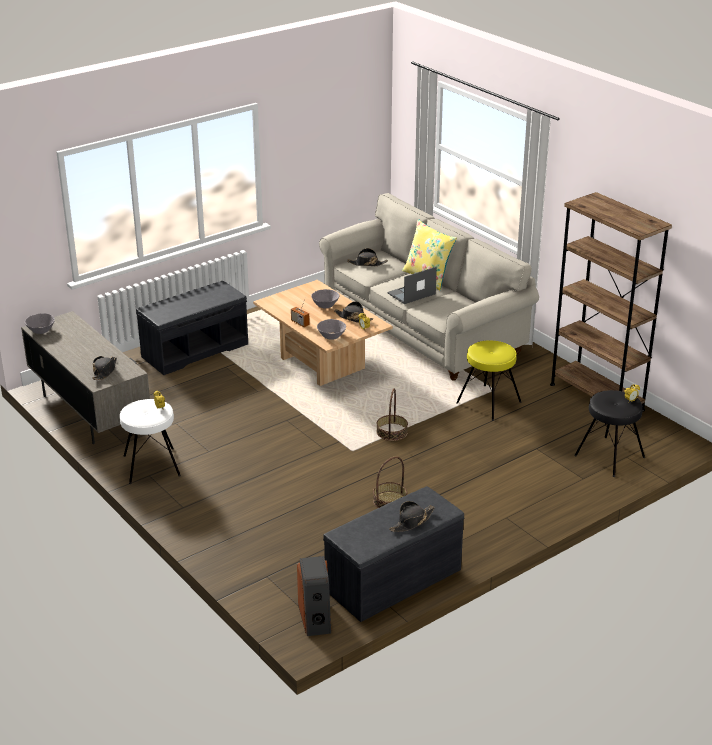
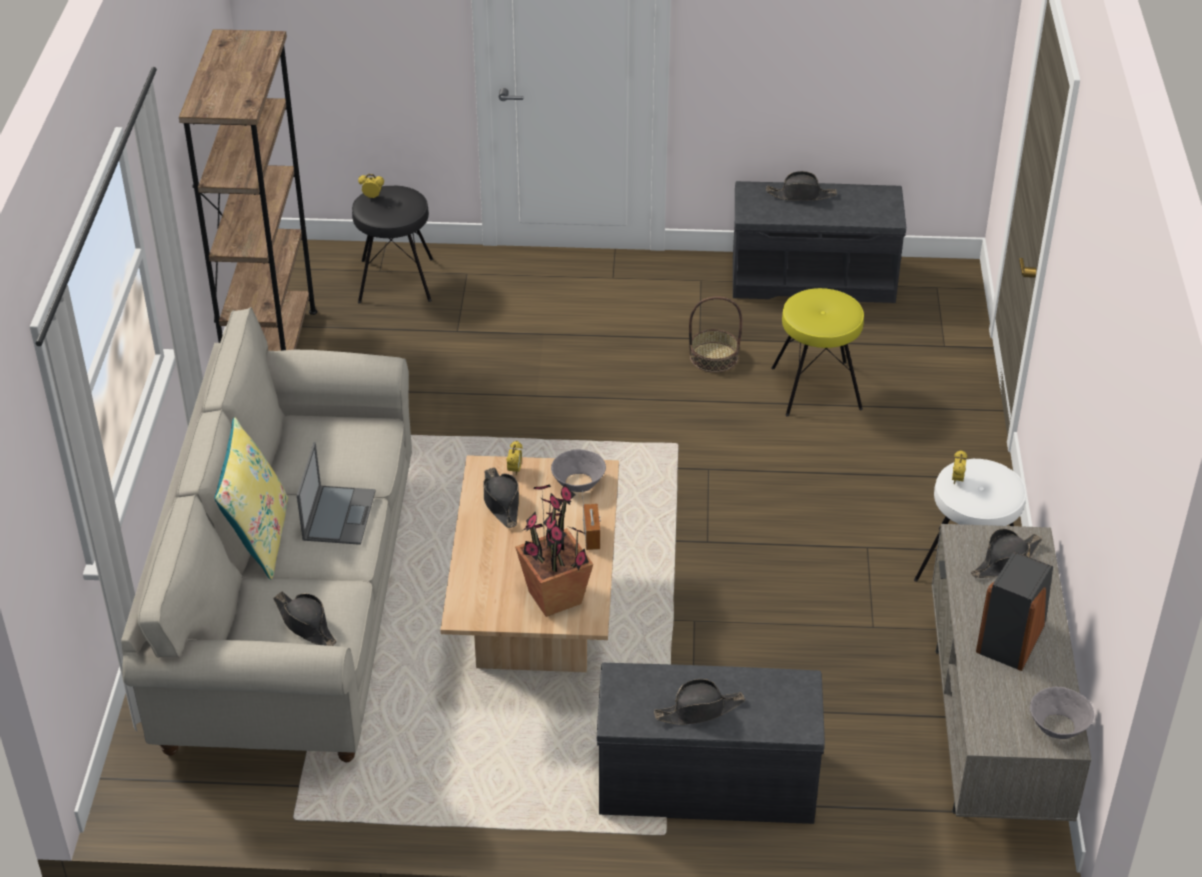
camera: 140 degrees left, 10 degrees up
(192, 298) = (699, 710): none -> black hat
(288, 302) = (554, 598): none -> potted plant
(315, 618) = (932, 283): speaker -> speaker (1012, 638)
(325, 305) = (506, 555): grey bowl -> none
(392, 432) = (593, 444): basket -> none
(411, 294) = (339, 514): laptop -> laptop turned 90 degrees counterclockwise
(488, 403) = (411, 419): yellow stool -> yellow stool (816, 388)

